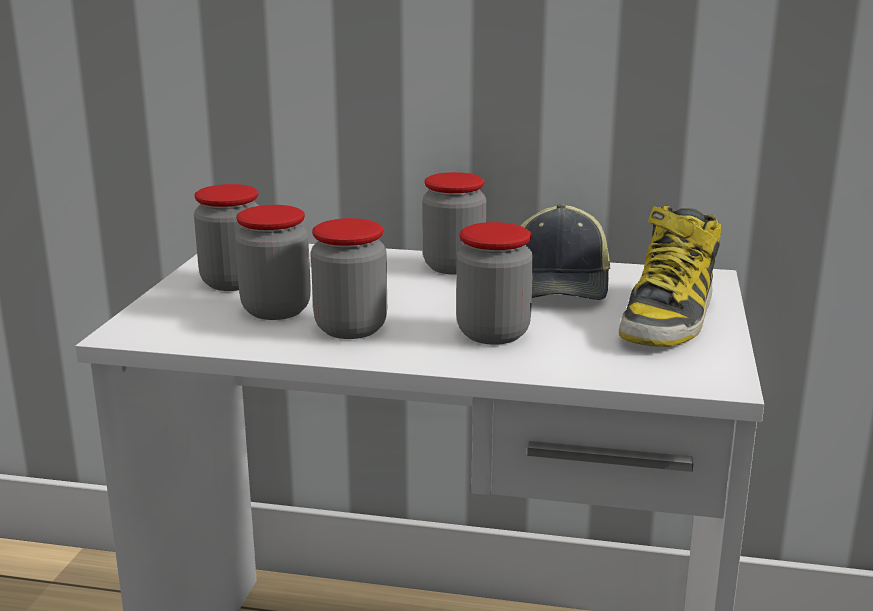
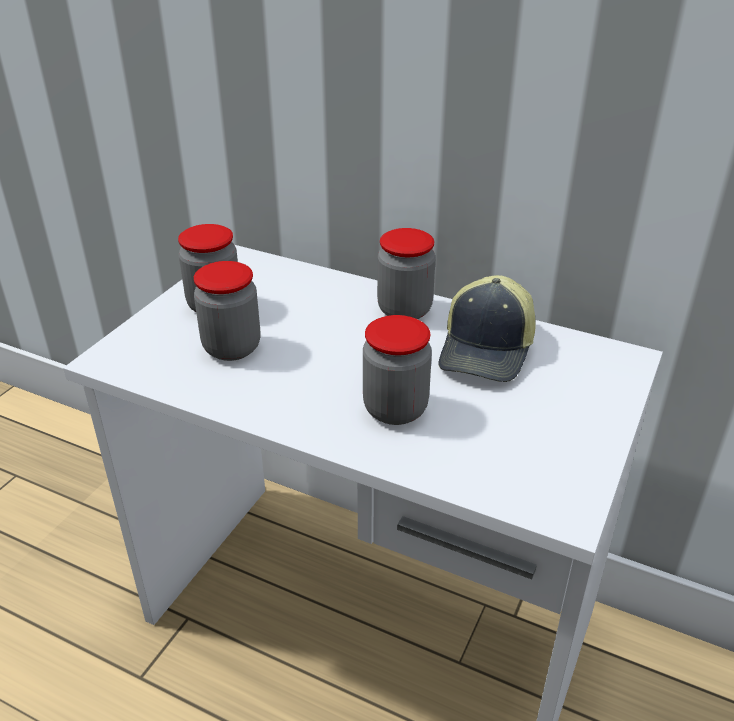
camera: 15 degrees right, 15 degrees up
(351, 328) = (280, 382): jar -> none
(668, 317) = (563, 412): boot -> none

